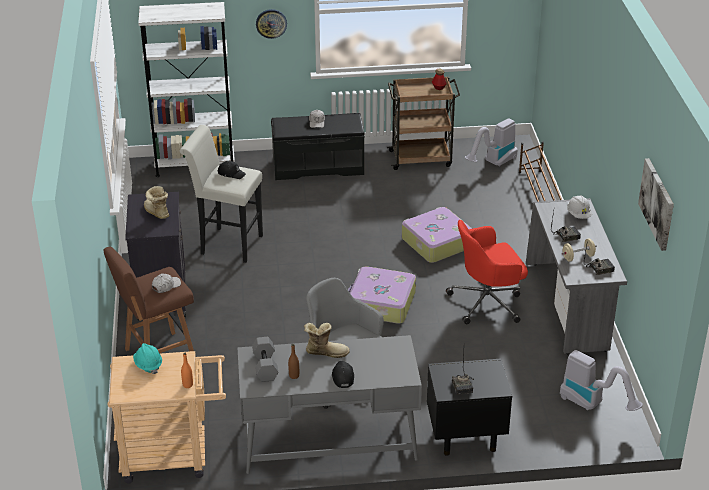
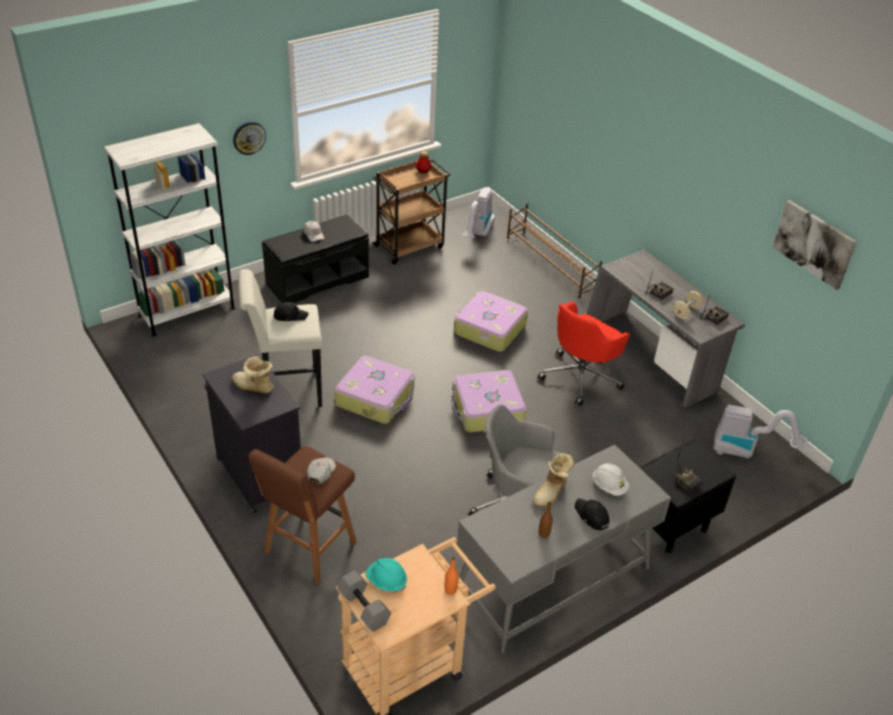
camera: 30 degrees left, 5 degrees up
(266, 366) = (507, 533): grey dumbbell -> grey dumbbell (365, 608)
(295, 268) = (376, 397): none -> suitcase
(326, 351) = (552, 493): boot -> boot turned 150 degrees clockwise
(578, 215) = (650, 269): white hard hat -> white hard hat (609, 486)

